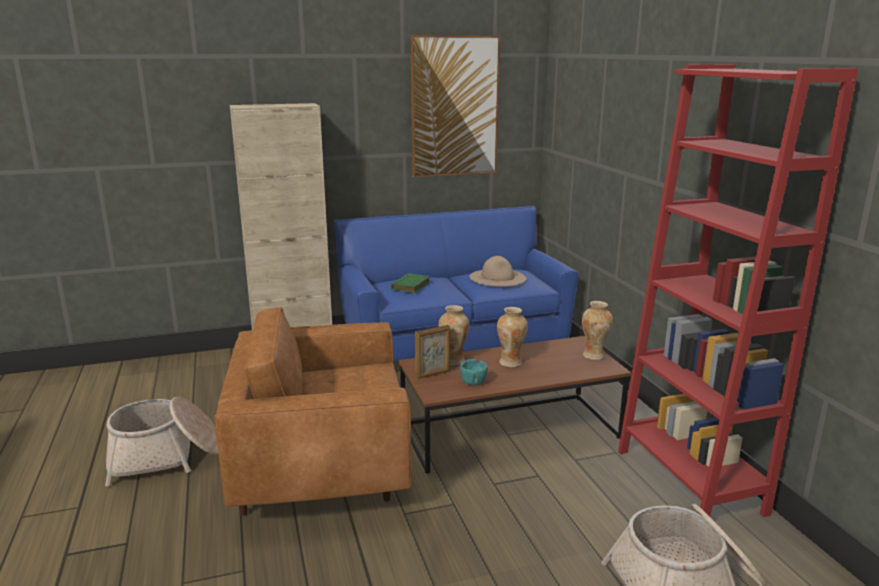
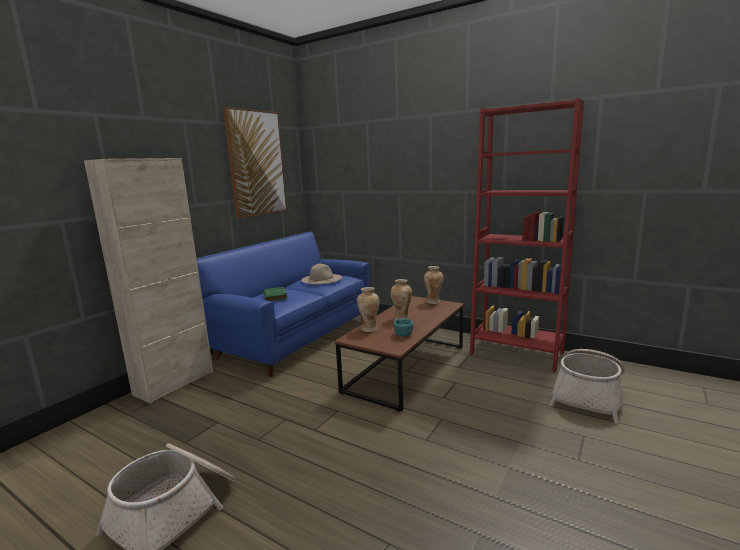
camera: 40 degrees left, 5 degrees down
(322, 471) = (332, 446): brown armchair -> none
(433, 374) = (372, 339): picture frame -> none

